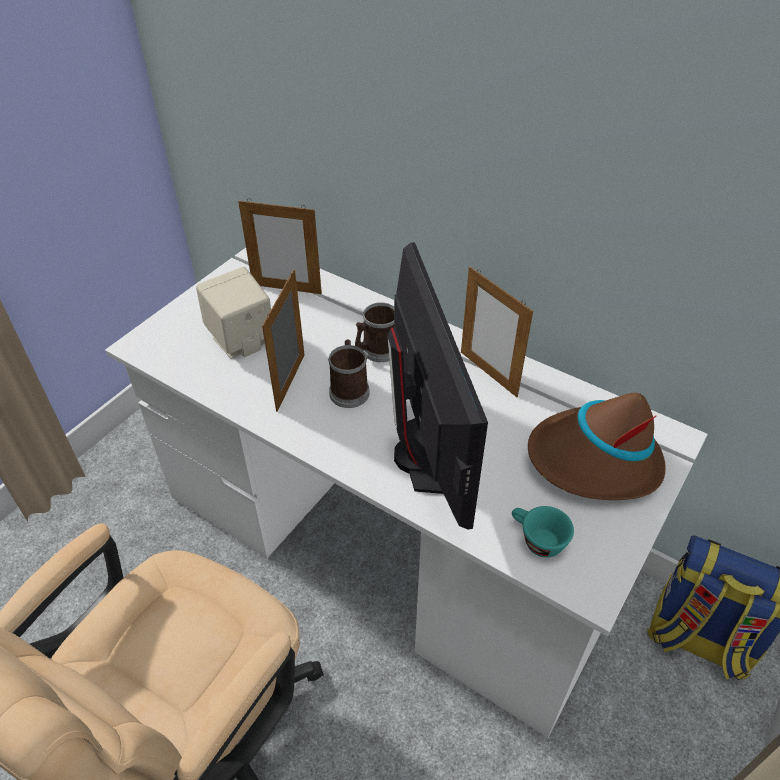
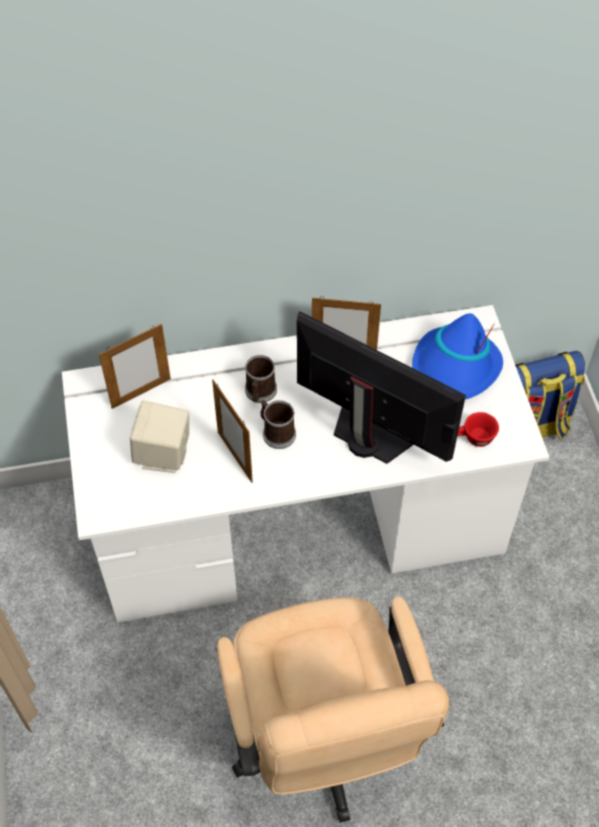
camera: 45 degrees left, 10 degrees up
(536, 540) = (474, 438): turquoise cup -> red cup
(594, 460) = (455, 368): brown hat -> blue hat

